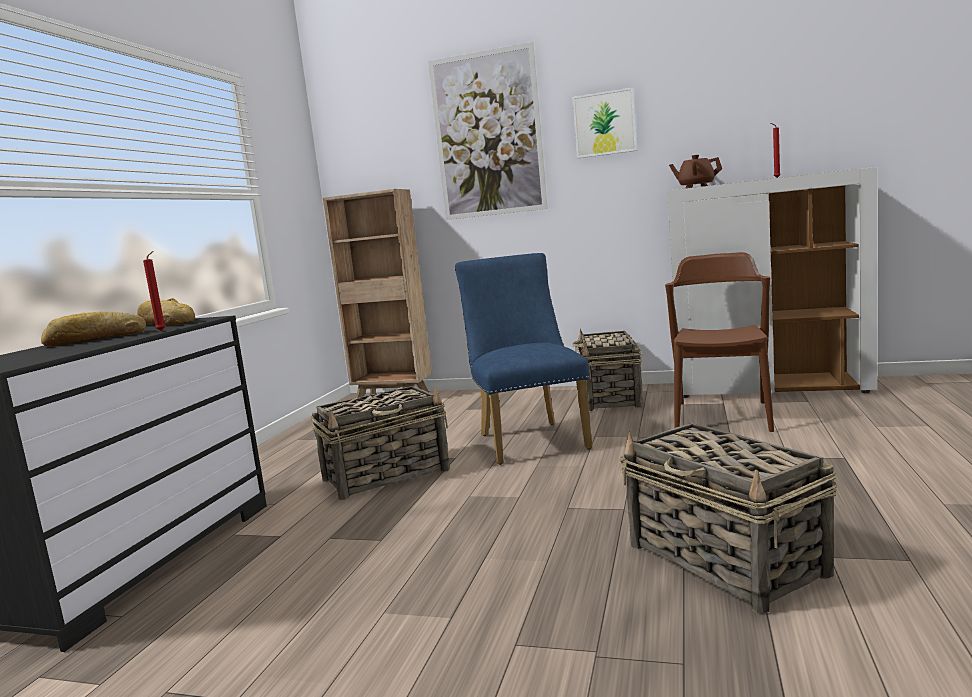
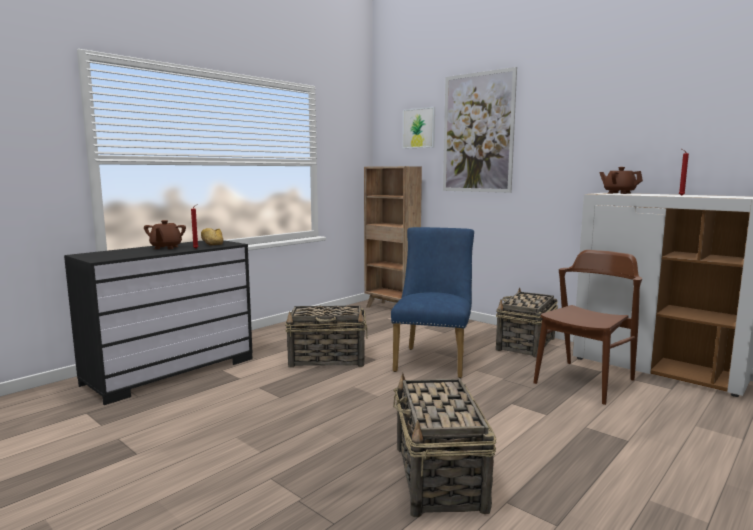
camera: 25 degrees right, 0 degrees up
(96, 339) = (166, 247): bread -> brown teapot
(604, 123) = (561, 133): picture -> picture (419, 128)

